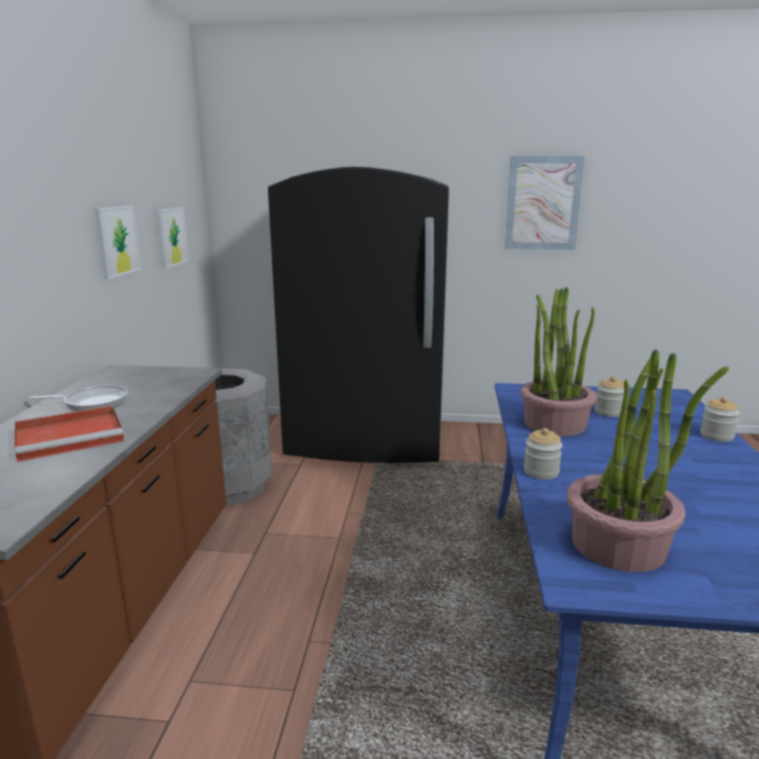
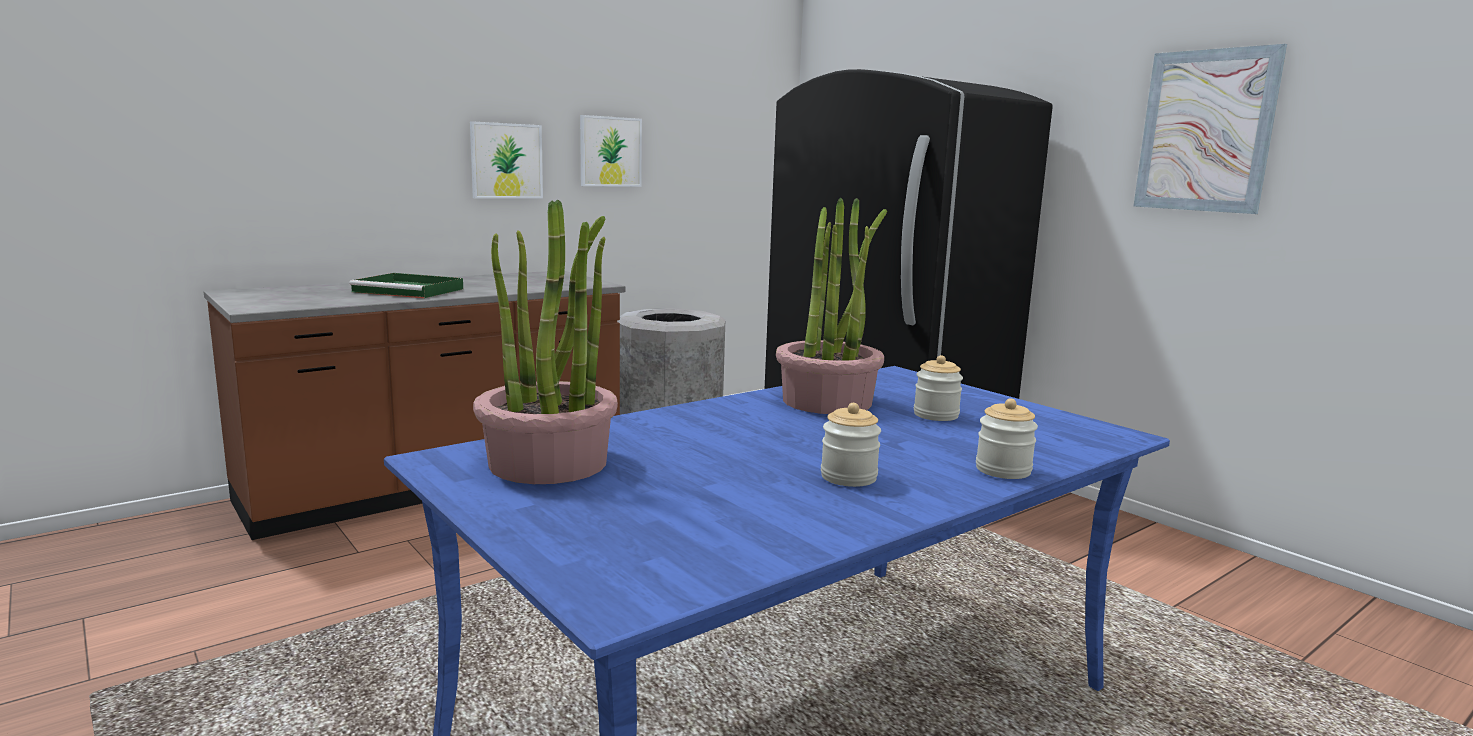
camera: 45 degrees right, 5 degrees down
(72, 436) = (410, 290): red tray -> green tray
(92, 403) = (478, 282): frying pan -> none
(171, 237) = (711, 162): picture -> picture (506, 161)
(541, 472) = (671, 415): jar -> jar (848, 477)

